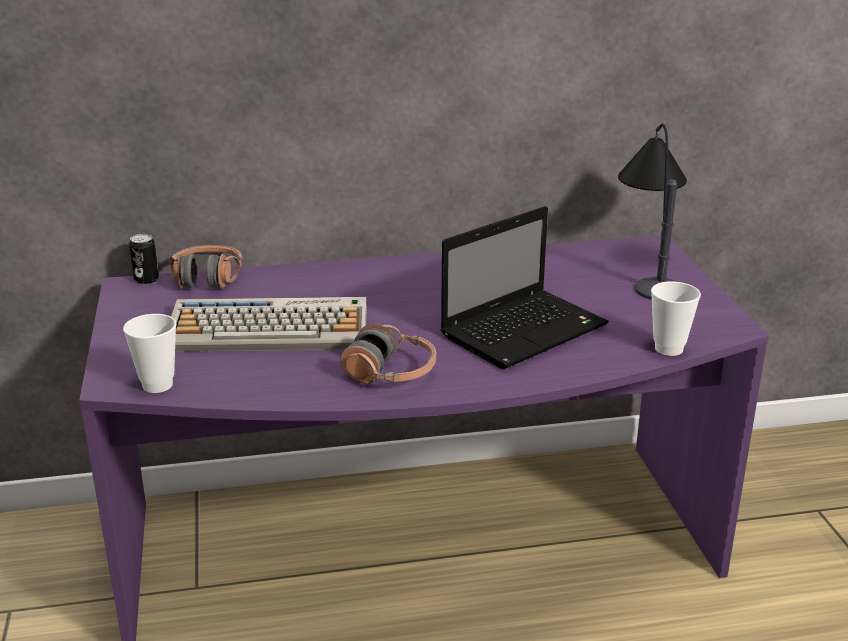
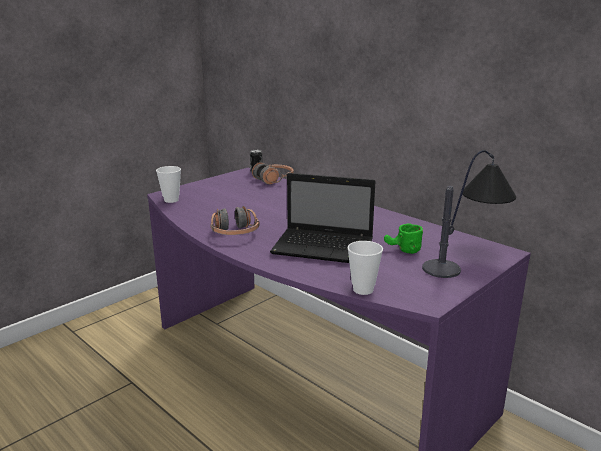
camera: 55 degrees right, 5 degrees down
(271, 328) = (245, 202): keyboard -> none
(587, 290) = (402, 250): none -> green mug

